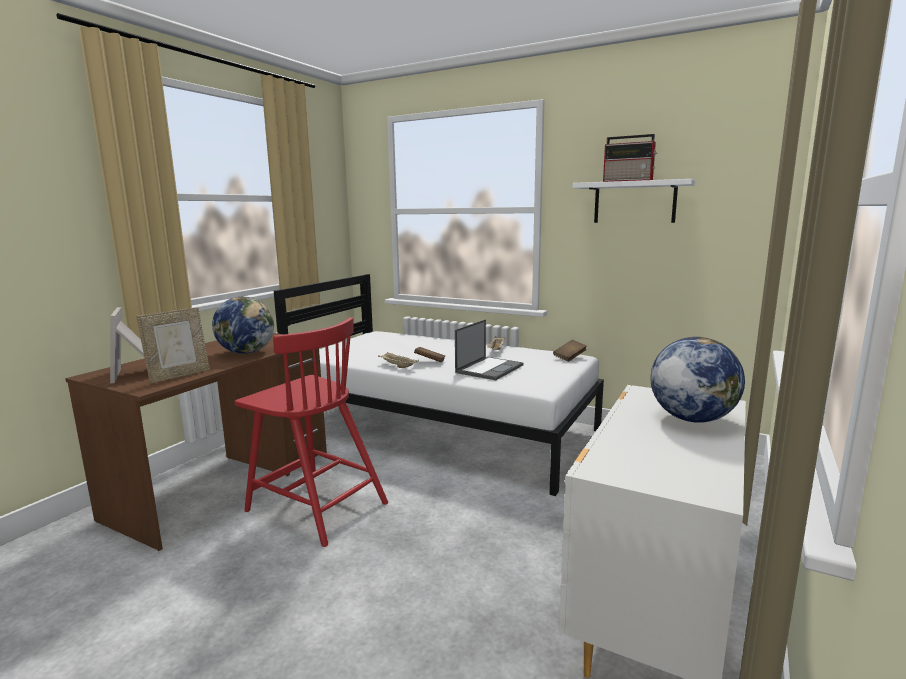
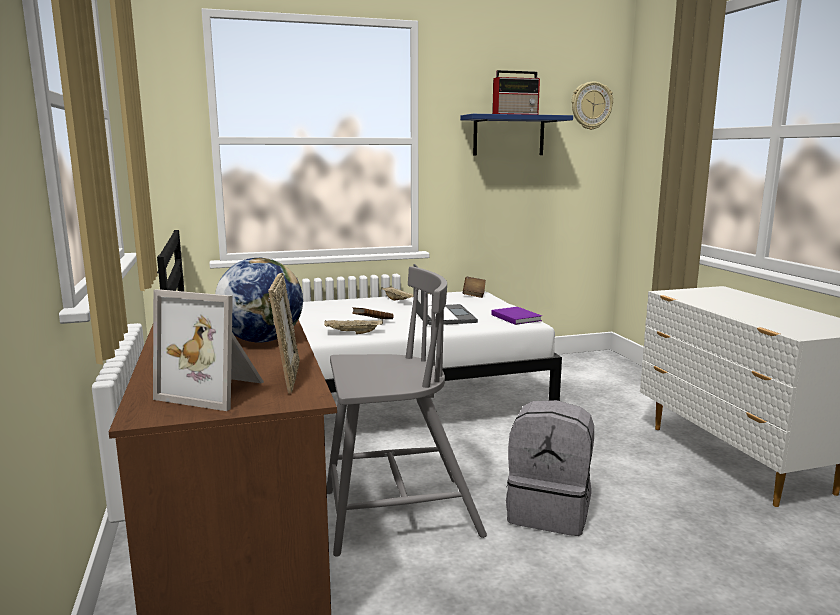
camera: 45 degrees left, 0 degrees up
(315, 506) = (397, 514): red chair -> grey chair
(393, 556) = (549, 512): none -> grey backpack
(540, 384) = (516, 317): none -> purple book
(634, 202) = (508, 135): white shelf -> blue shelf
(691, 419) = (739, 300): globe -> none
(745, 165) = (591, 106): none -> wall clock

